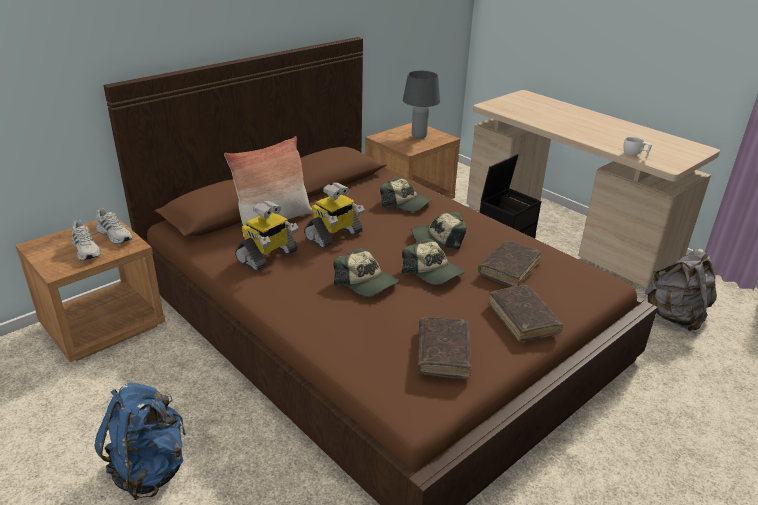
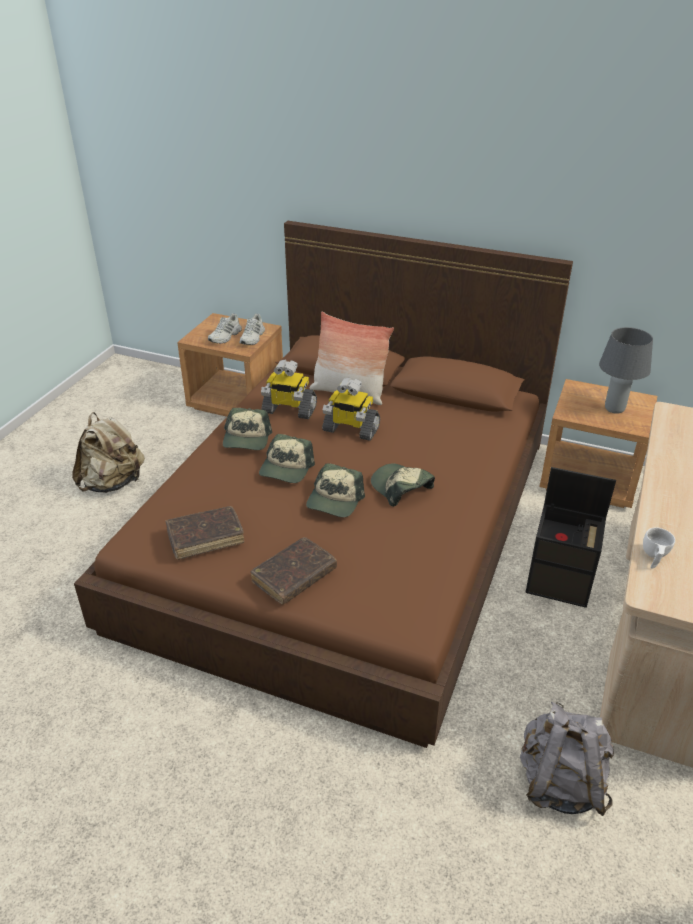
camera: 65 degrees right, 5 degrees up
(150, 469) = (113, 483): blue backpack -> beige backpack
(406, 203) = (456, 450): cap -> cap (246, 439)
(509, 269) = (382, 549): brown book -> none

